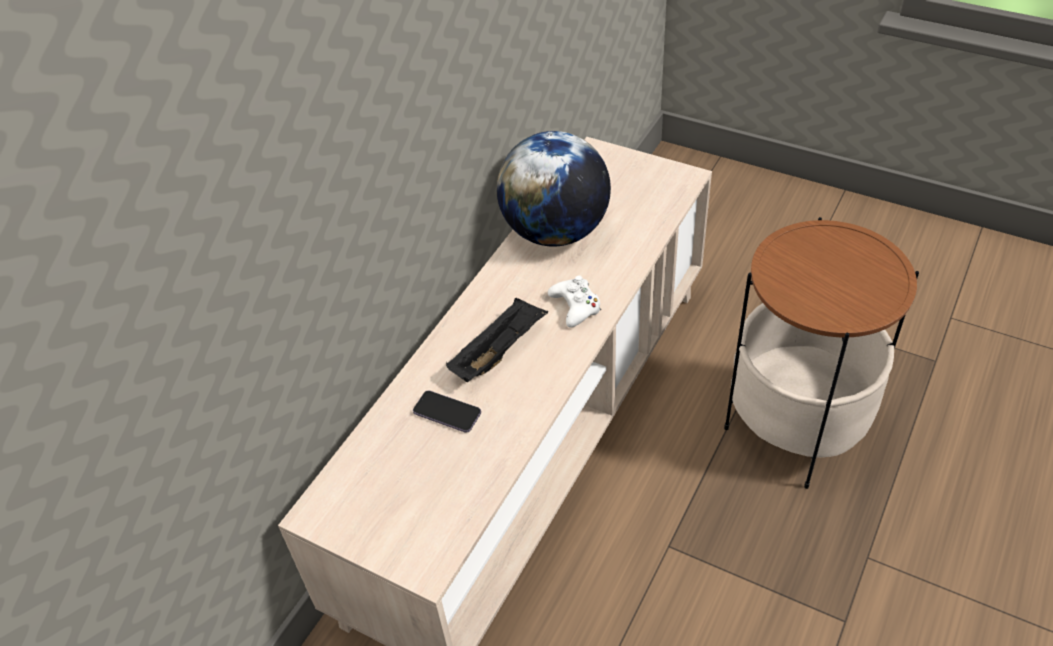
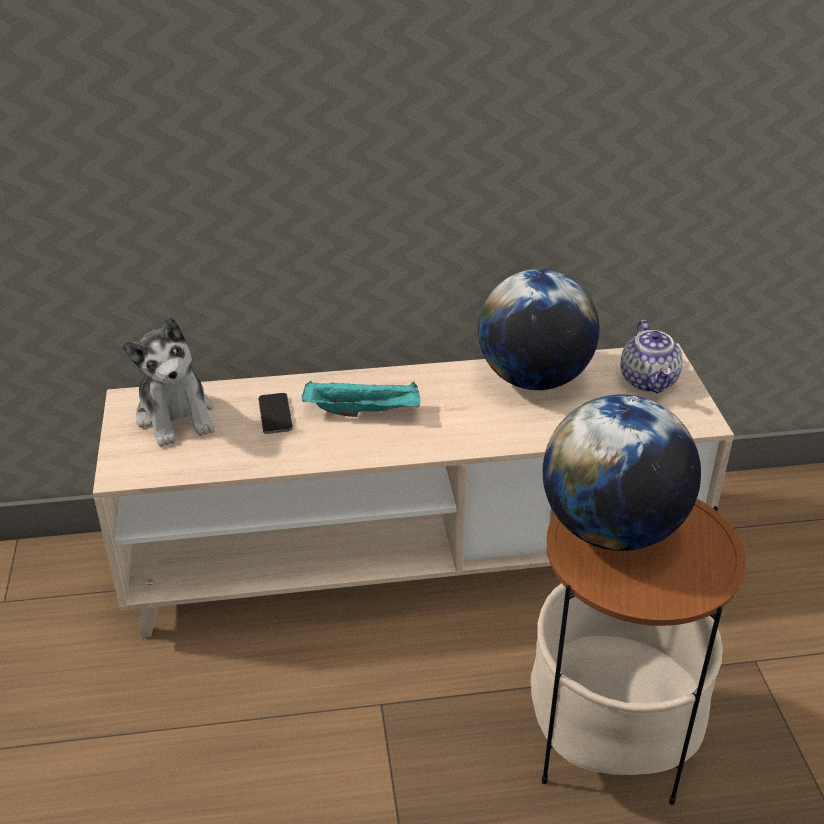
camera: 50 degrees right, 10 degrees down
(379, 486) = (176, 416): none -> plush toy
(499, 351) = (364, 411): black tray -> turquoise tray
(575, 306) = (458, 429): white game controller -> none
(617, 175) = (649, 381): none -> teapot
(805, 279) = (612, 529): none -> globe

